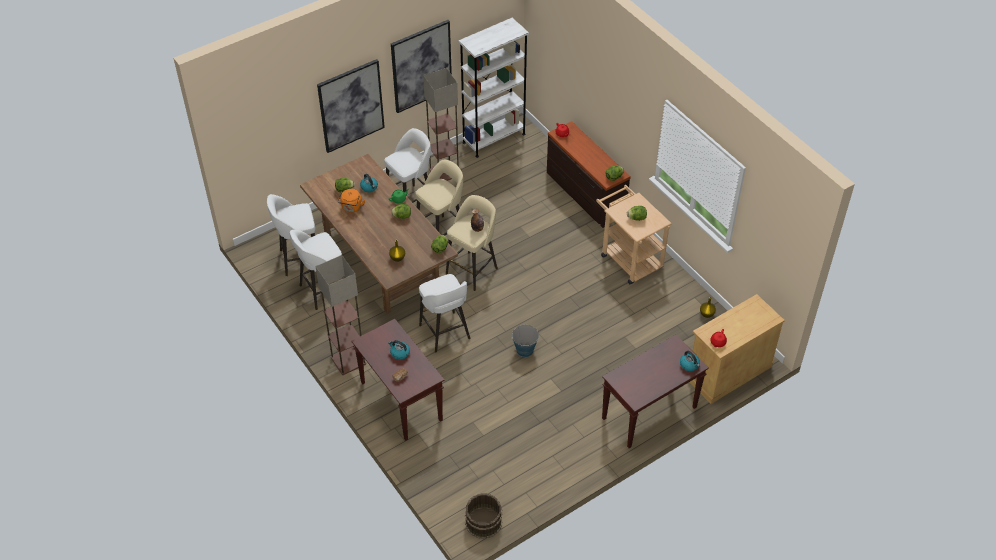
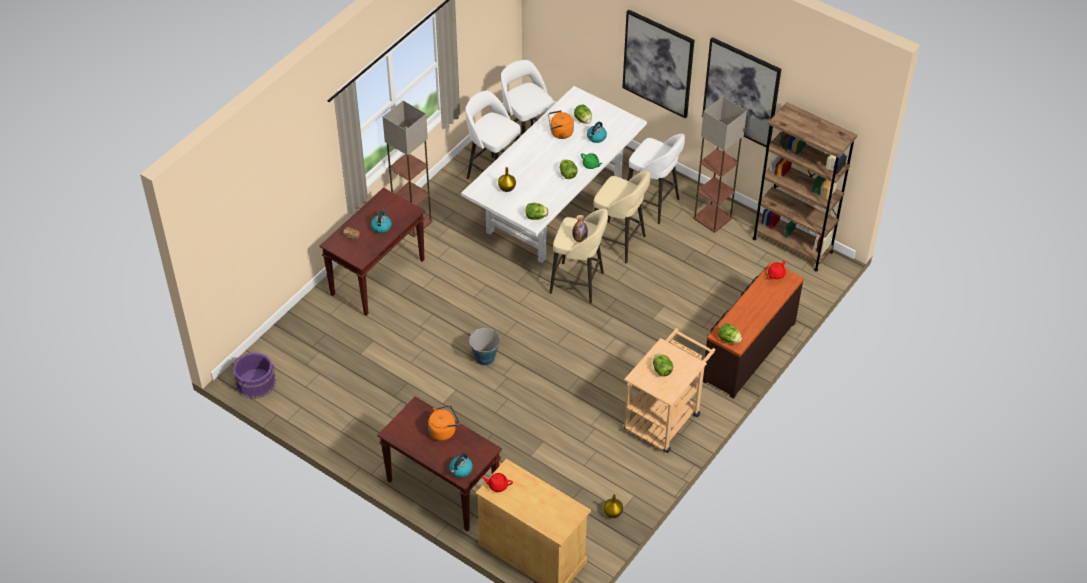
camera: 70 degrees right, 0 degrees up
(380, 261) = (555, 206): brown dining table -> white dining table
(445, 333) = (480, 286): white stool -> none
(483, 521) = (255, 382): brown bucket -> purple bucket
(494, 138) = (792, 245): white bookcase -> brown bookcase
(646, 366) = (443, 430): none -> orange kettle

